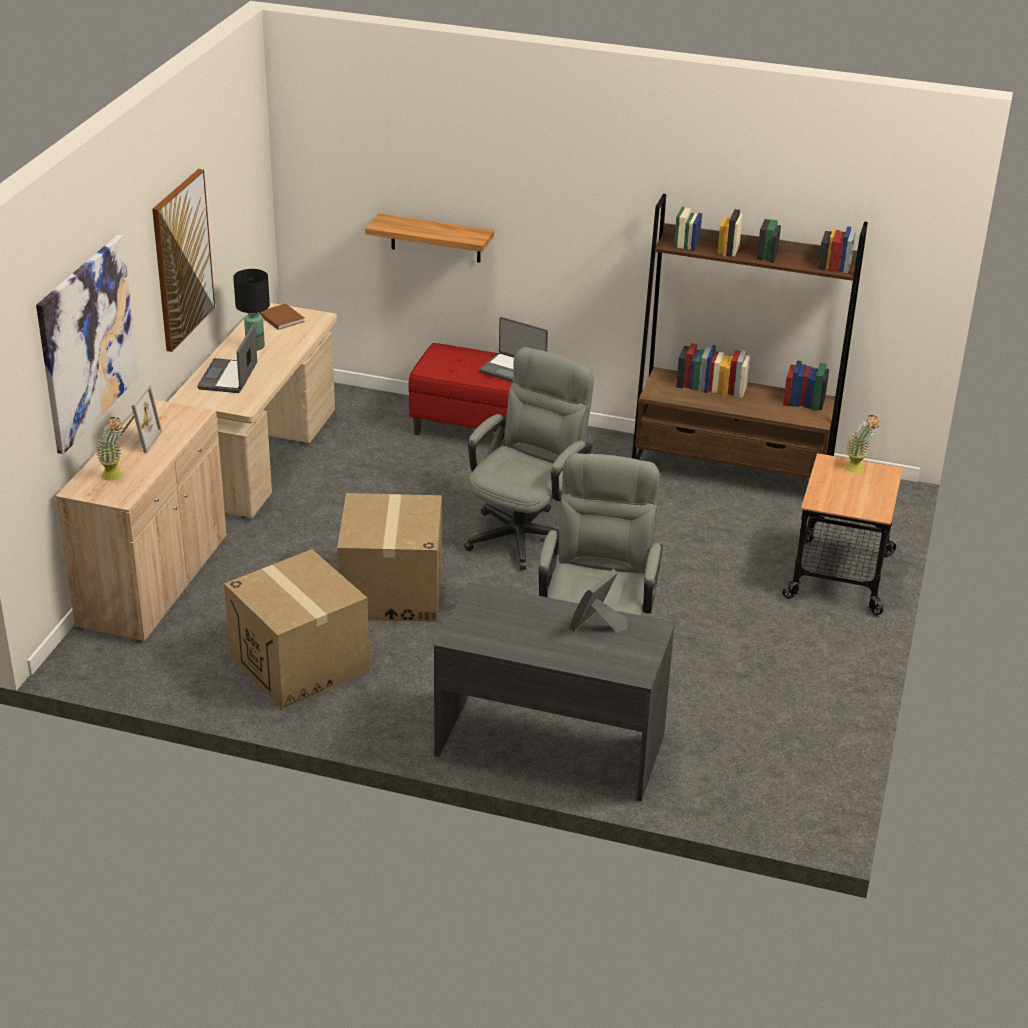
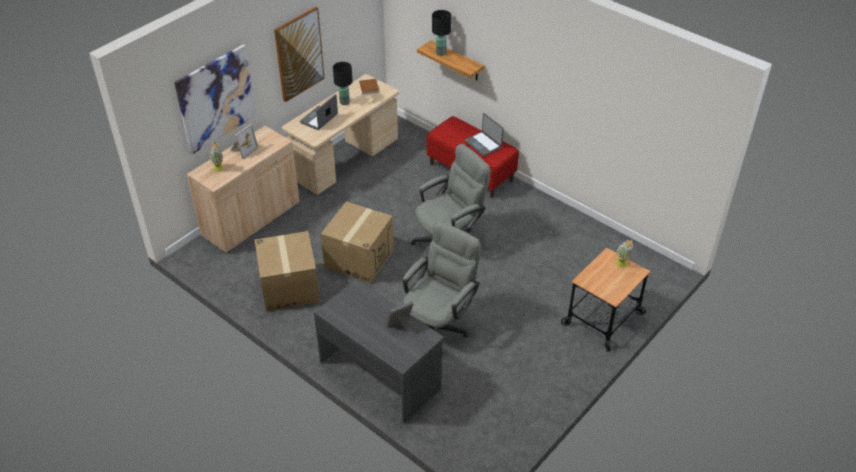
camera: 25 degrees right, 10 degrees up
(411, 226) = (441, 53): none -> black table lamp
(731, 471) = (587, 233): brown bookcase -> none

